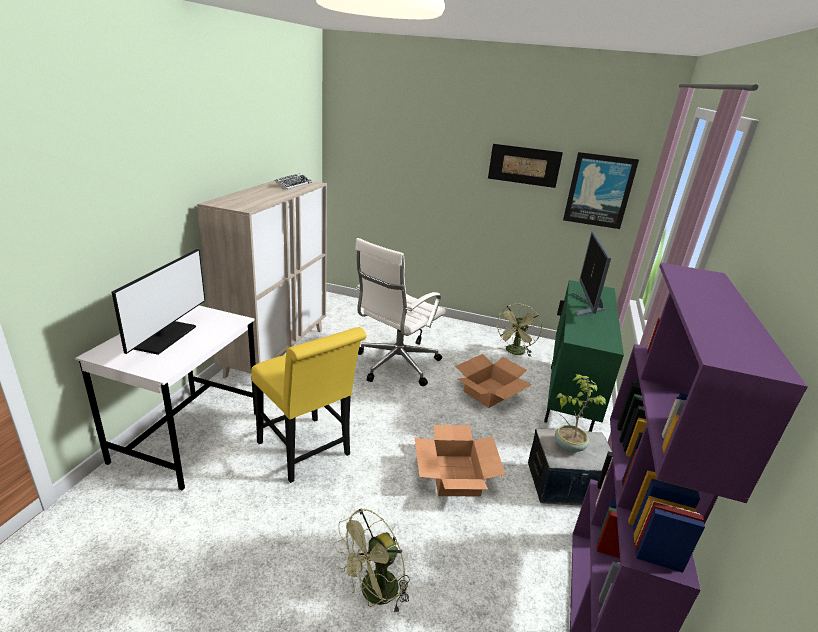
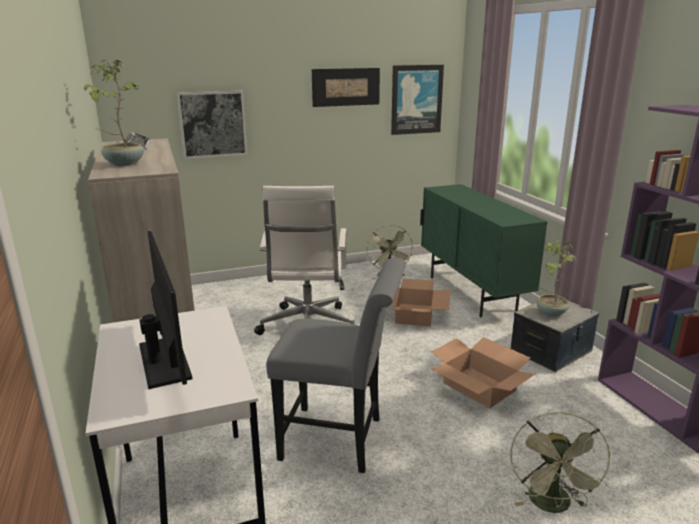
camera: 35 degrees left, 5 degrees down
(243, 197) = (123, 164): none -> potted plant
(307, 452) = (339, 439): yellow chair -> grey chair
(400, 177) = (213, 124): none -> picture
(587, 307) = (470, 200): monitor -> none

